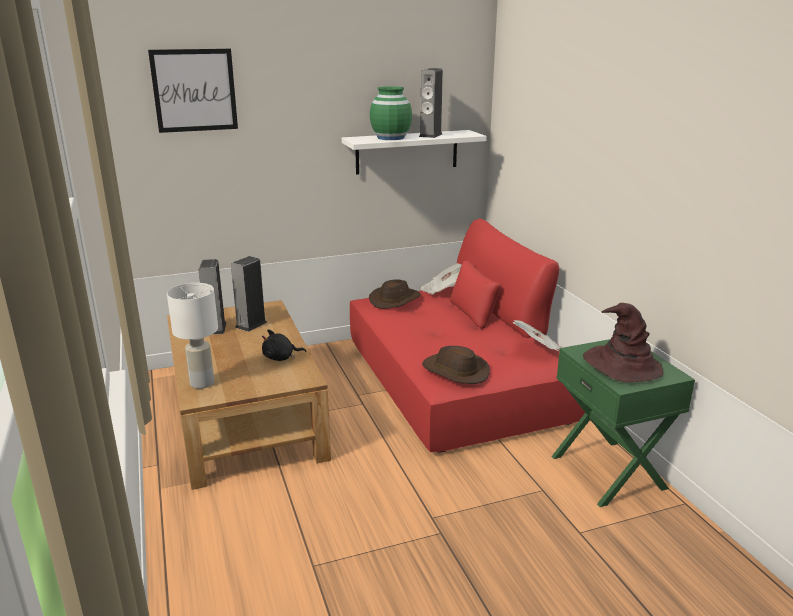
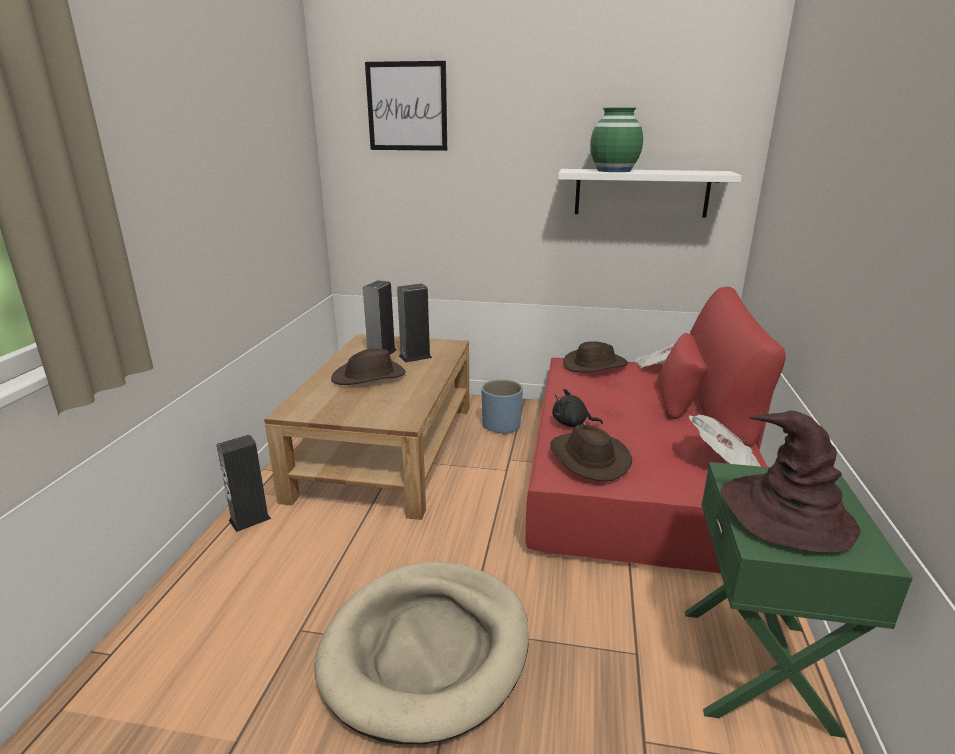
camera: 30 degrees right, 0 degrees up
(202, 383) = (310, 399): white table lamp -> none
(231, 351) = (369, 376): none -> brown hat
(281, 358) = (405, 393): black plush toy -> black plush toy (572, 424)
(327, 370) = (501, 426): none -> blue planter
(416, 539) = (427, 650): none -> beige dog bed
(430, 135) = (667, 171): speaker -> speaker (250, 519)

